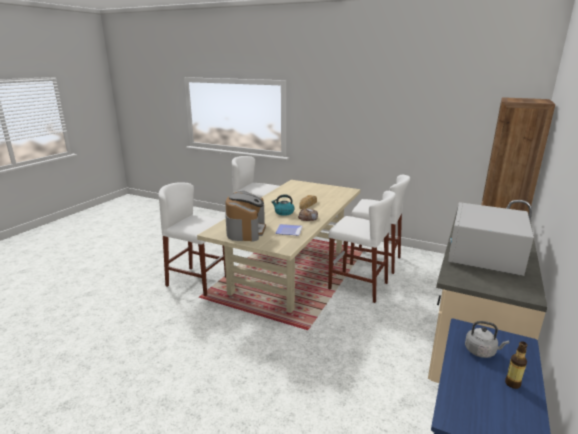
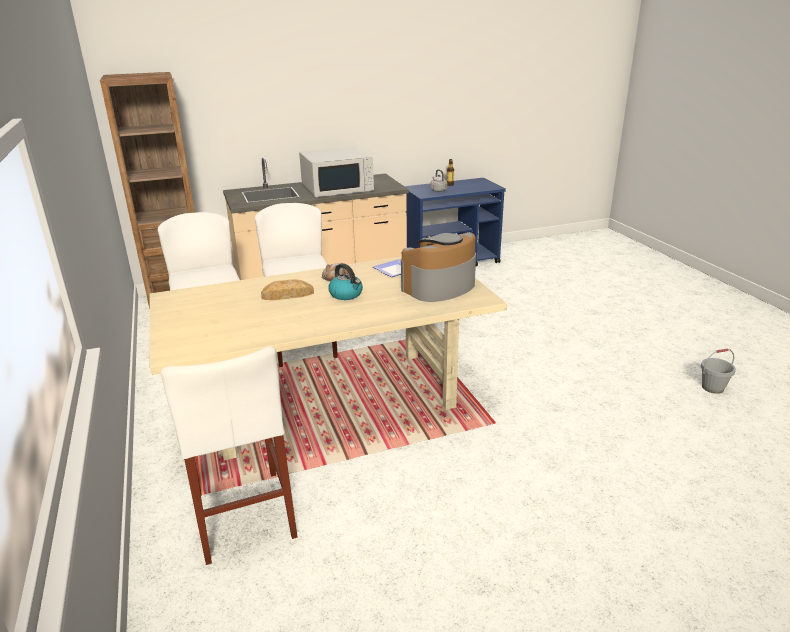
camera: 135 degrees left, 5 degrees up
(43, 400) = (712, 387): none -> grey bucket
(197, 281) = (474, 451): white stool -> none

